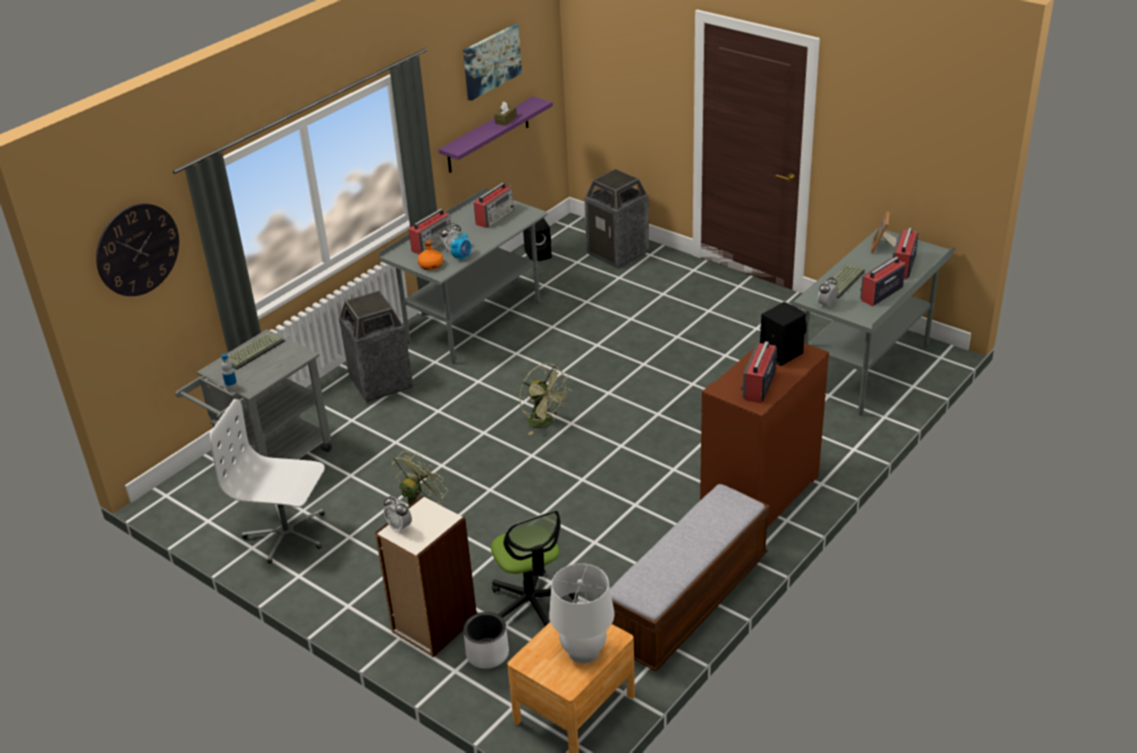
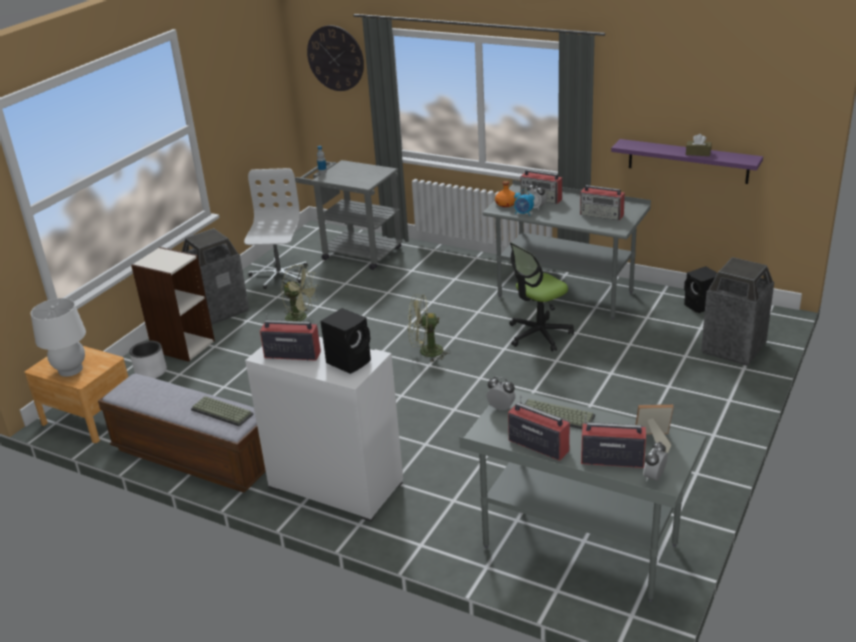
camera: 80 degrees right, 5 degrees down
(254, 351) = (368, 170): keyboard -> keyboard (223, 411)
(380, 383) = (462, 271): trash can -> trash can (220, 310)
(399, 527) = (163, 253): alarm clock -> alarm clock (654, 477)
(491, 61) = (708, 91): picture -> none
(531, 604) = (200, 382): office chair -> office chair (539, 334)
(545, 423) = (426, 352): green fan -> green fan turned 45 degrees clockwise
(760, 497) = (334, 485): brown cabinet -> white cabinet

